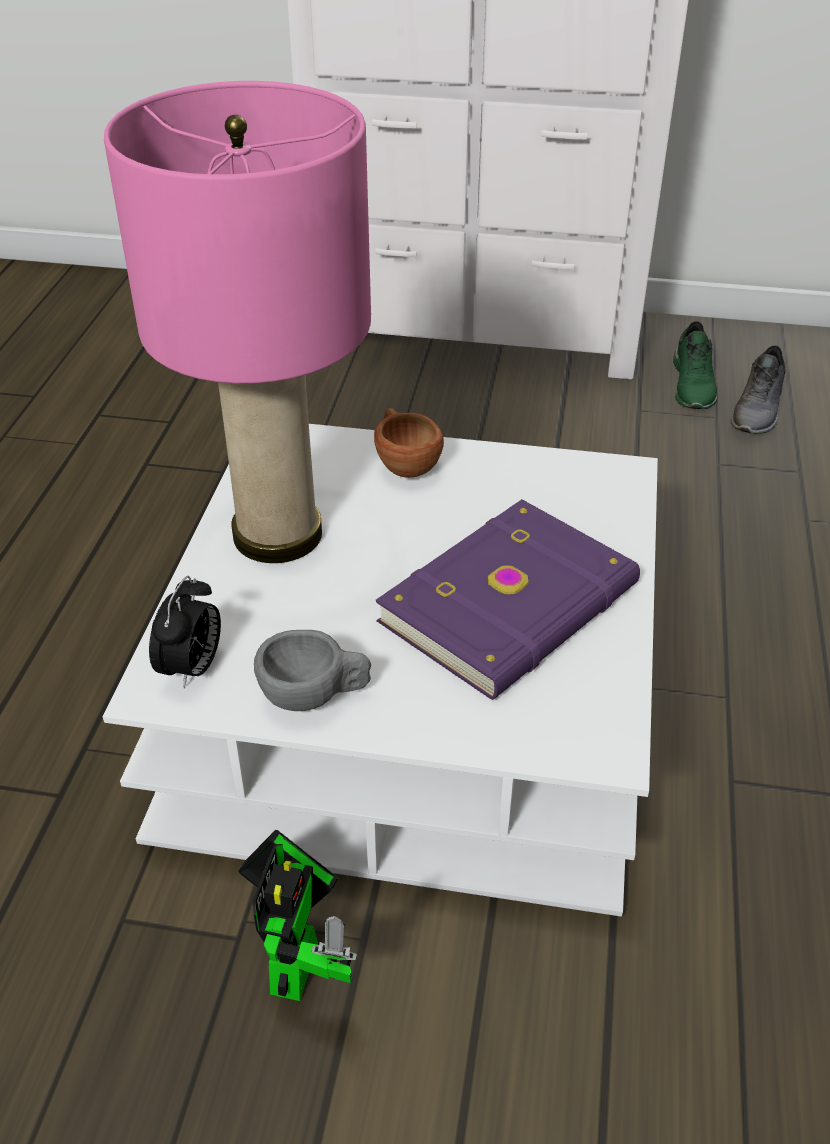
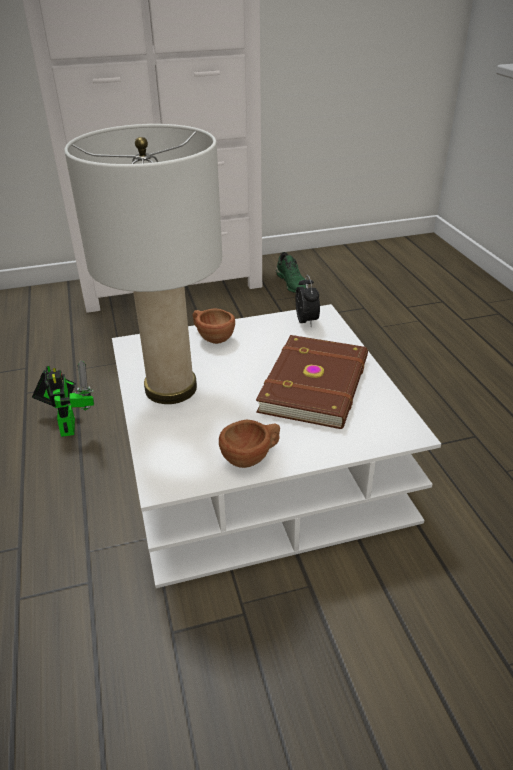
camera: 25 degrees left, 5 degrees down
(192, 668) = (175, 466): alarm clock -> alarm clock (307, 321)
(279, 535) = (172, 388): pink table lamp -> white table lamp
(298, 958) = (283, 609): toy robot -> toy robot (68, 424)
(315, 695) = (252, 457): grey cup -> brown cup
(513, 605) = (317, 385): purple book -> brown book
(758, 410) = (328, 287): grey shoe -> none

